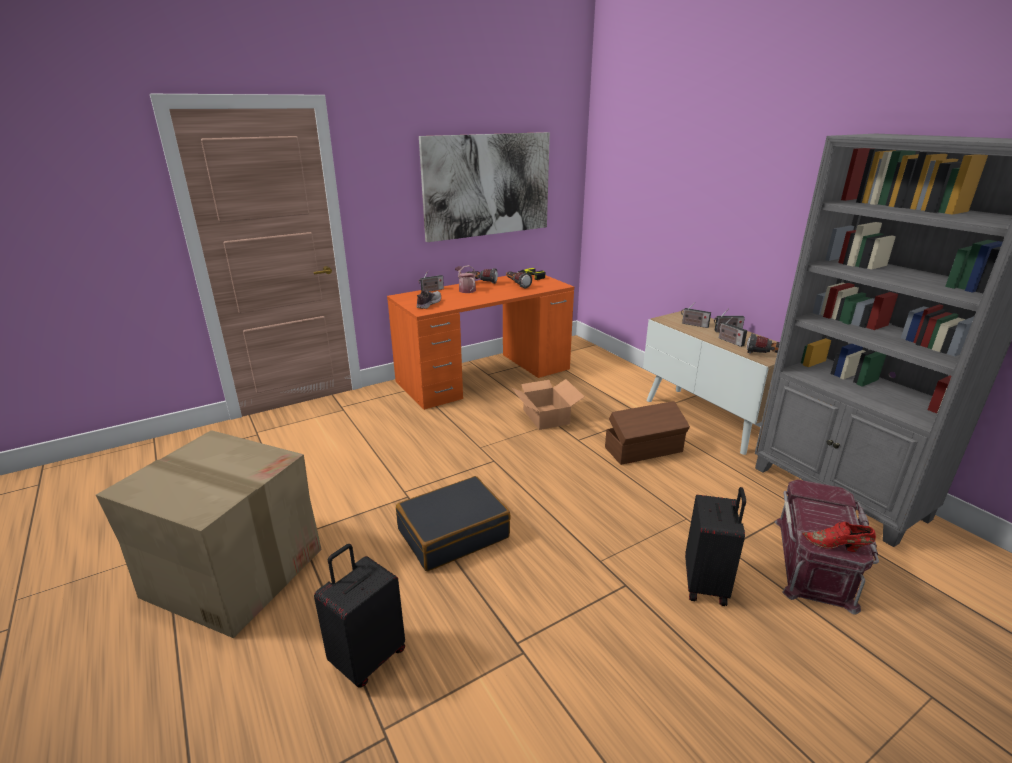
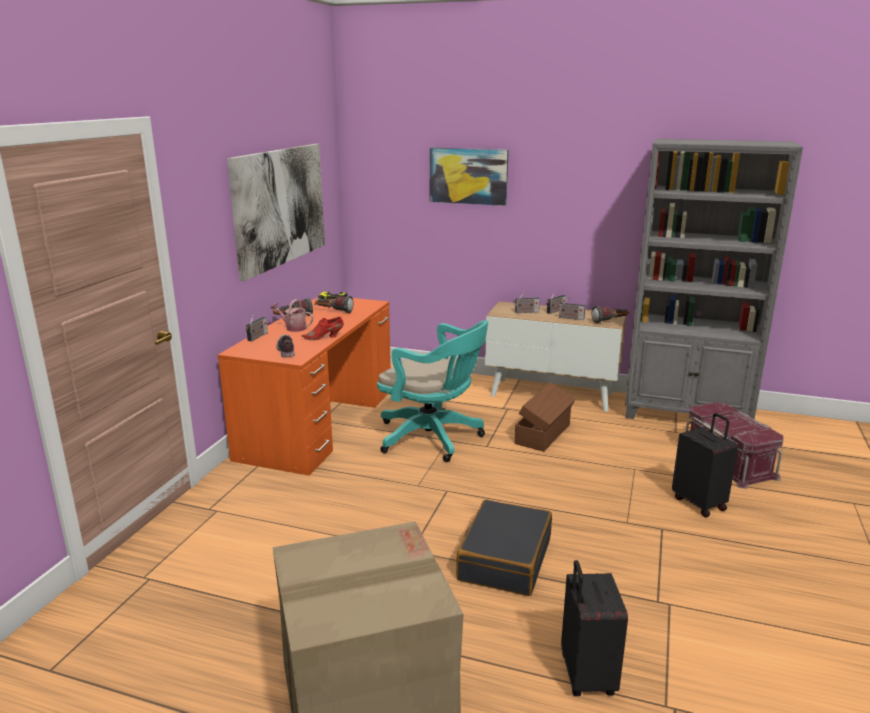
camera: 40 degrees left, 5 degrees down
(545, 417) = (433, 438): cardboard box -> turquoise office chair
(678, 172) = (468, 176): none -> picture
(837, 546) = (762, 436): red shoe -> red shoe (324, 337)

